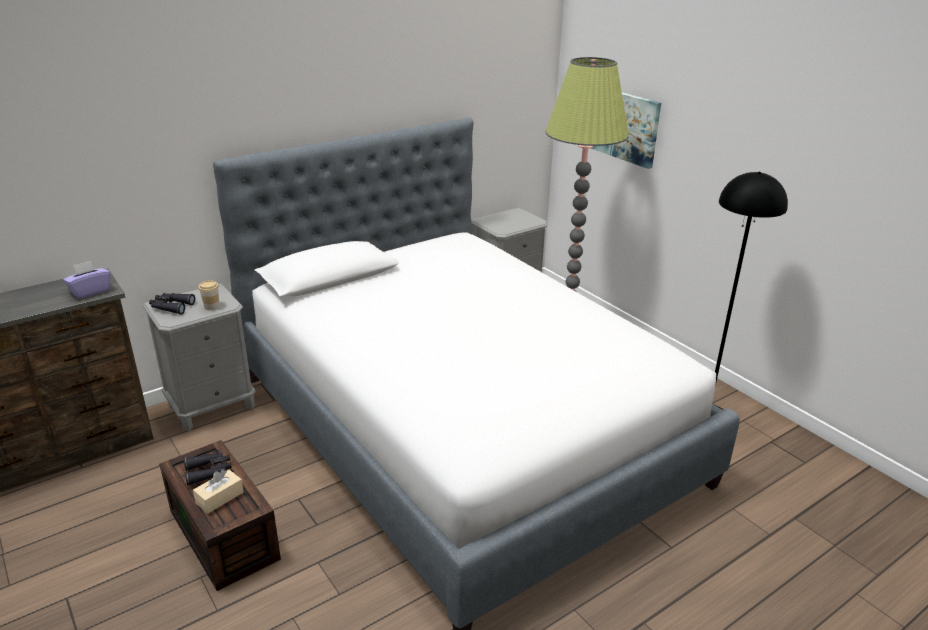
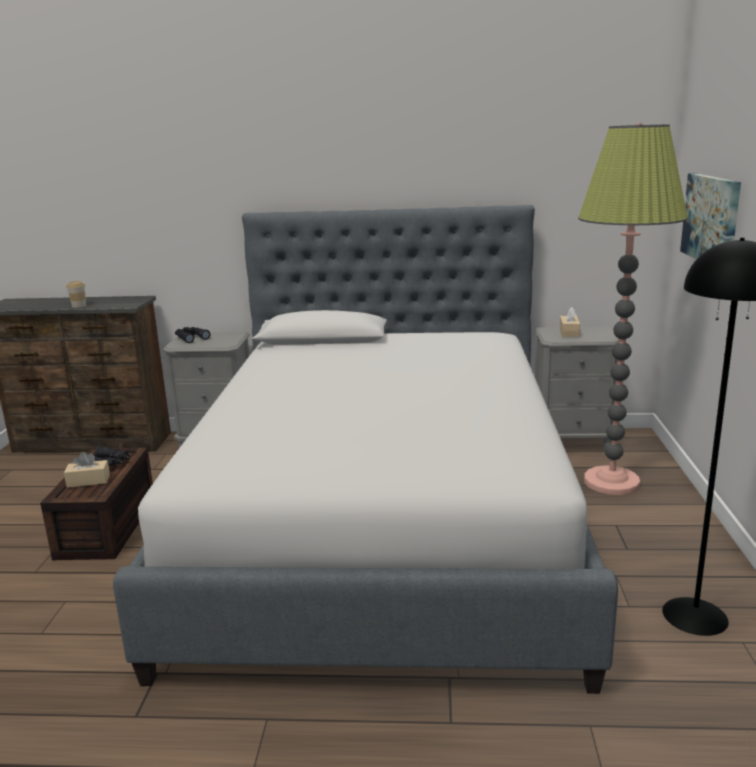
camera: 40 degrees right, 10 degrees down
(90, 291) = (120, 304): purple tissue box -> none
(211, 306) = (215, 343): cup -> cup (79, 306)
(503, 221) = (569, 333): none -> beige tissue box

